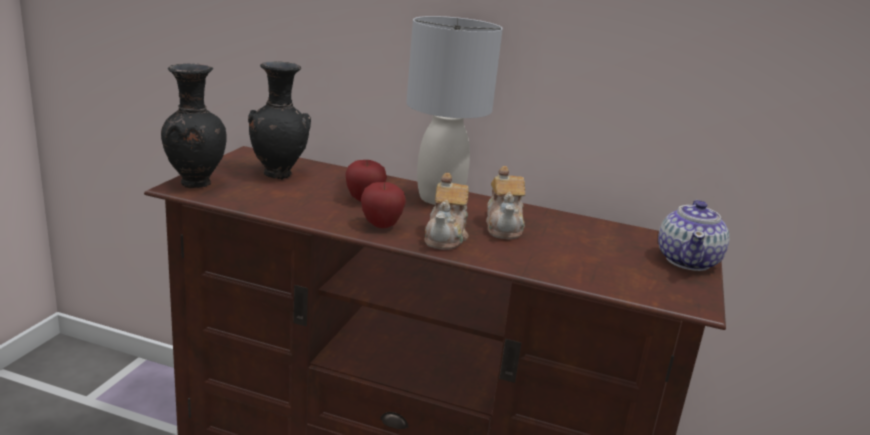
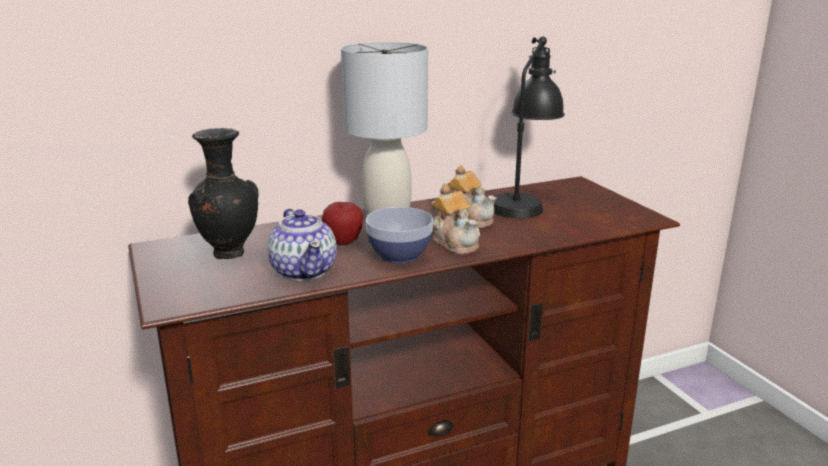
camera: 40 degrees left, 0 degrees up
(194, 183) = (175, 295): black vase -> none
(381, 226) = (399, 255): apple -> bowl
(593, 236) = (523, 201): none -> black table lamp
(688, 261) = (593, 193): teapot -> teapot (304, 271)

